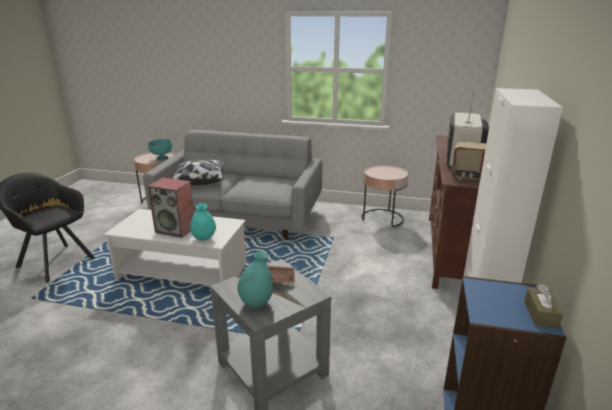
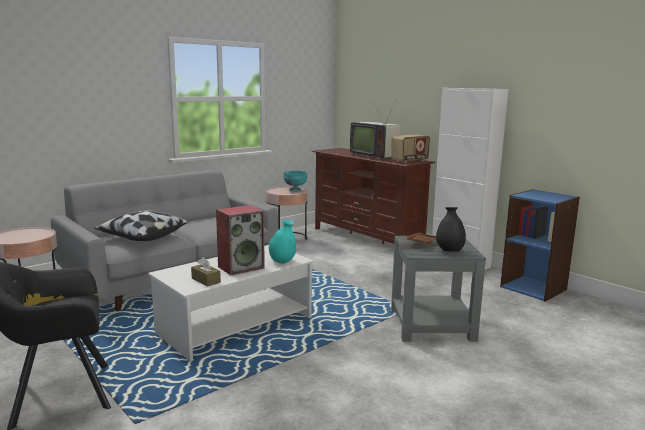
camera: 55 degrees left, 10 degrees down
(162, 159) = (36, 234): turquoise bowl -> turquoise bowl (295, 190)
(256, 302) = (449, 251): turquoise vase -> black vase
(540, 314) = (558, 194): brown tissue box -> brown tissue box (206, 280)

